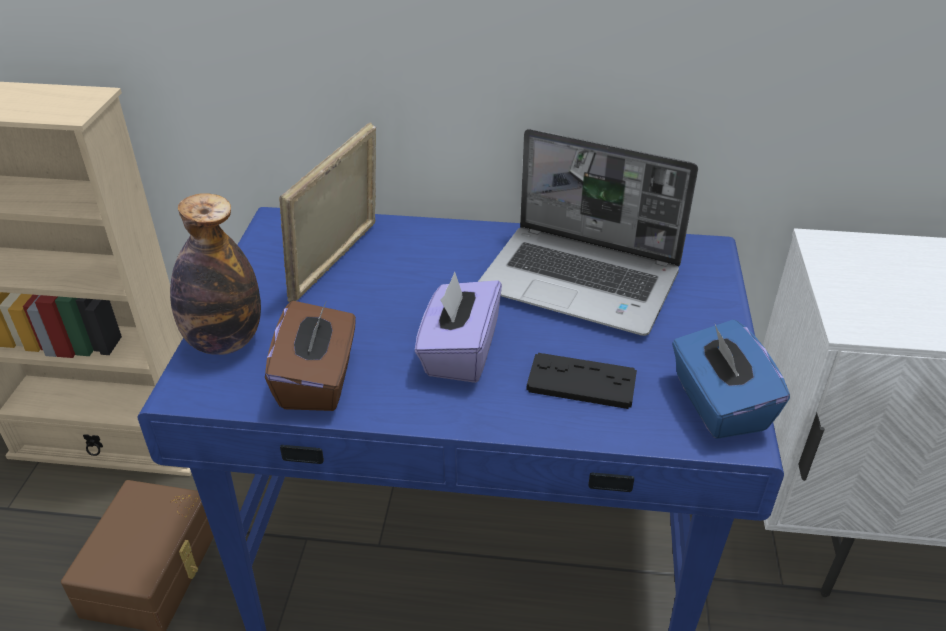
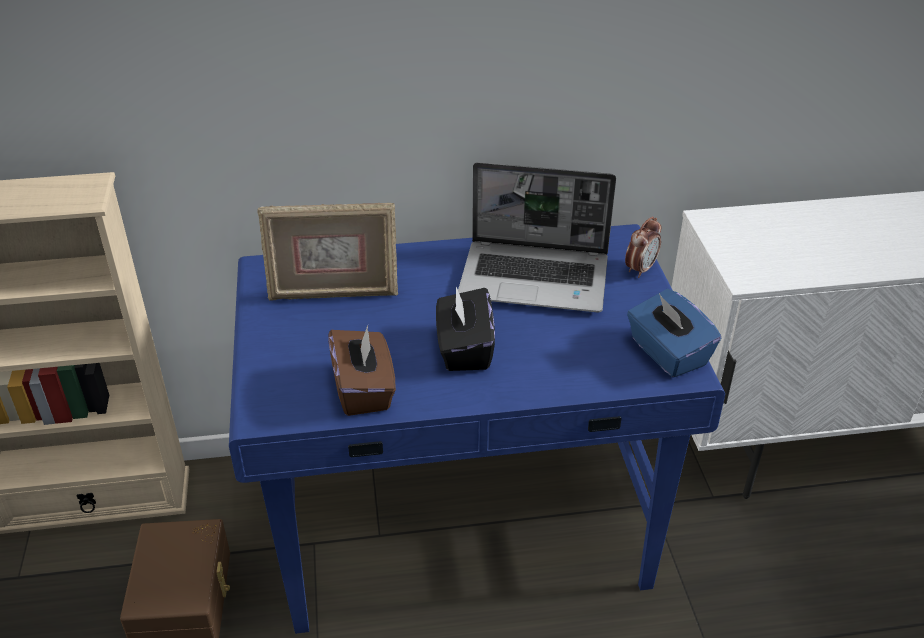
camera: 15 degrees left, 0 degrees up
(224, 341) = (271, 373): bottle -> none
(338, 262) = (333, 294): picture frame -> picture frame turned 105 degrees counterclockwise
(459, 352) = (464, 349): purple tissue box -> black tissue box
(581, 382) = (565, 355): black game controller -> none
(717, 291) = (640, 269): none -> alarm clock

